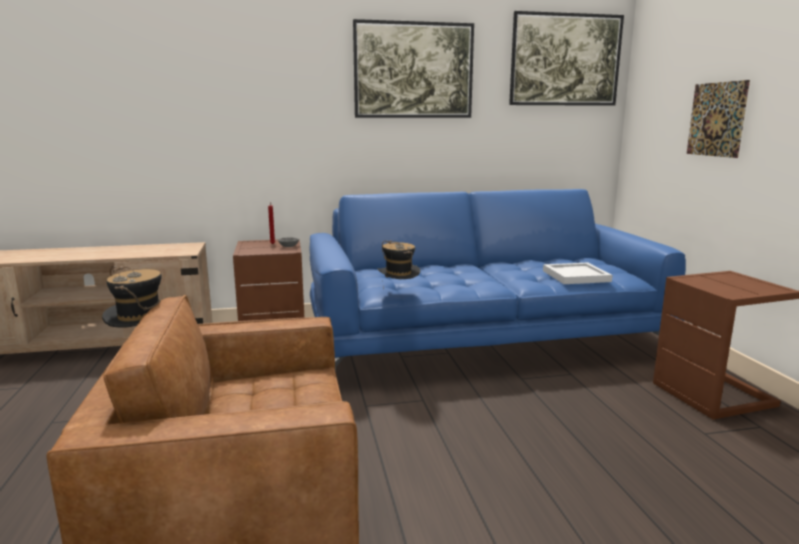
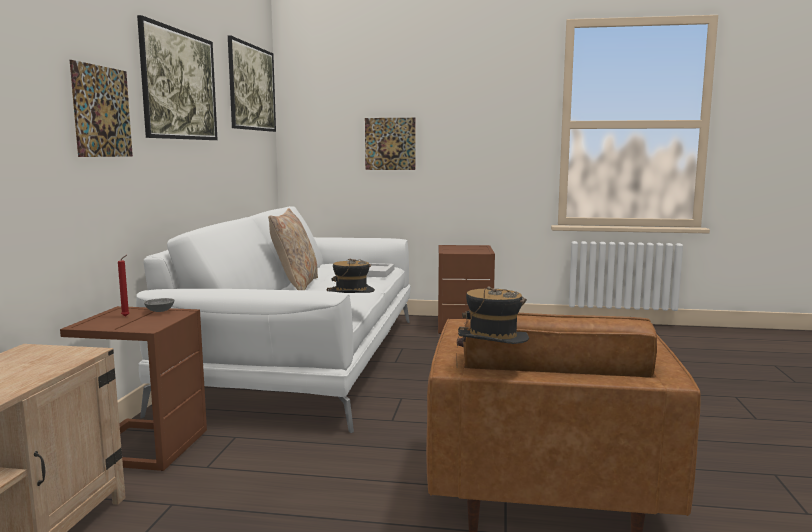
camera: 70 degrees left, 5 degrees down
(300, 100) = (102, 111): none -> picture
(480, 265) = (296, 285): none -> beige pillow
(482, 340) = (306, 359): blue sofa -> white sofa

